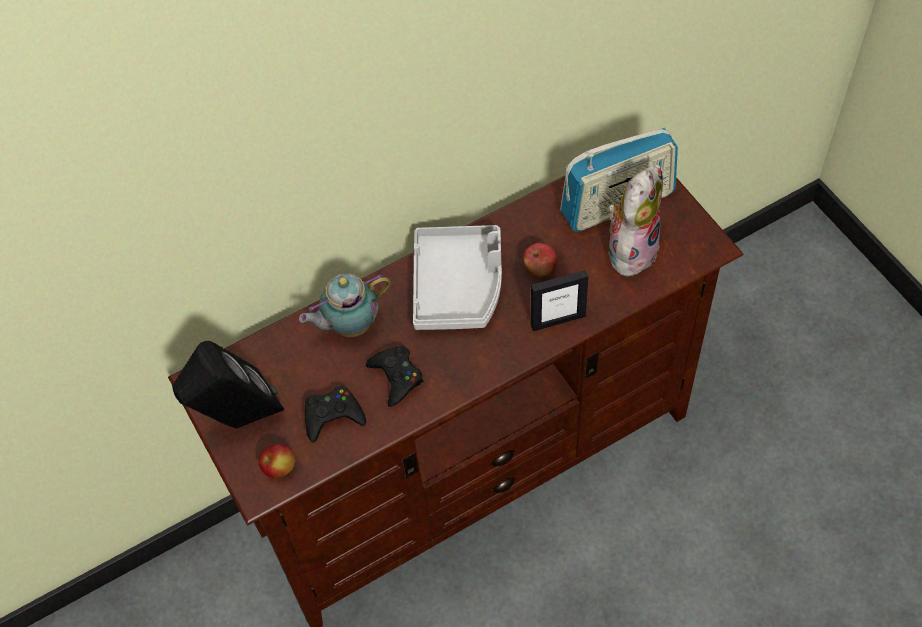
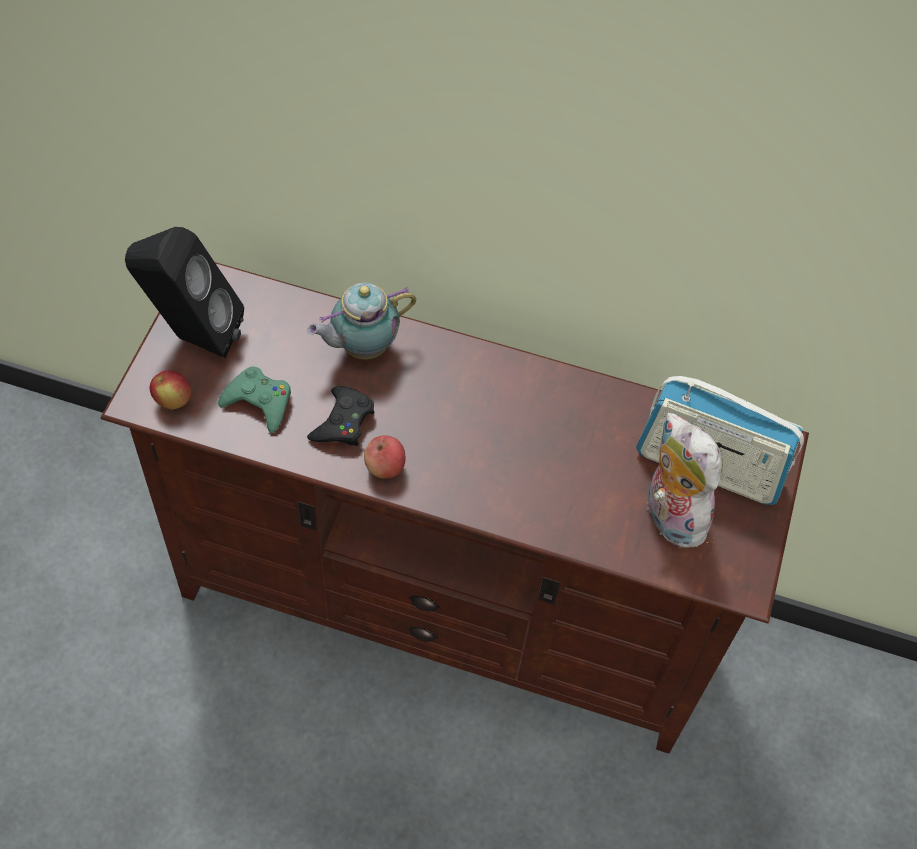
camera: 40 degrees right, 0 degrees up
(333, 416) = (259, 402): black game controller -> green game controller
(349, 325) = (361, 347): teapot -> teapot turned 45 degrees counterclockwise
(458, 286) = (485, 401): grey tray -> none
(540, 269) = (568, 454): apple -> apple (385, 467)
(558, 320) = (527, 509): picture frame -> none
(631, 249) = (669, 515): plush toy -> plush toy turned 105 degrees counterclockwise

